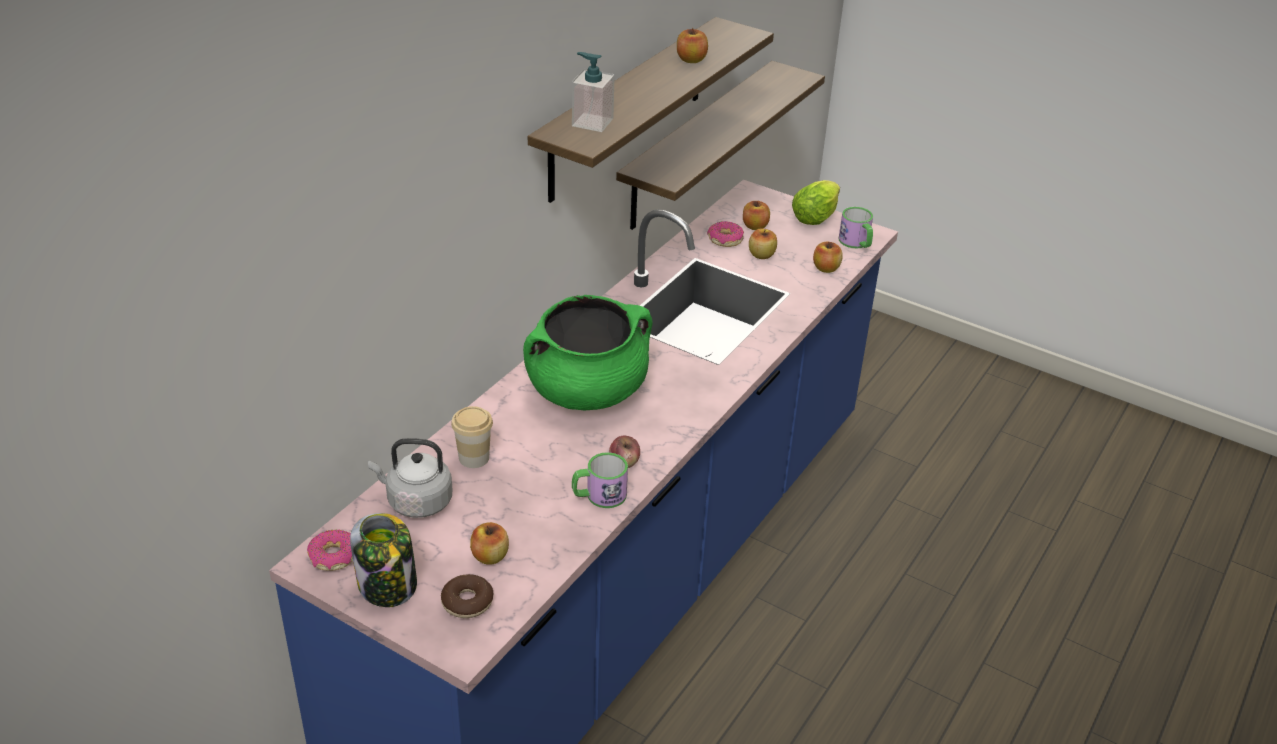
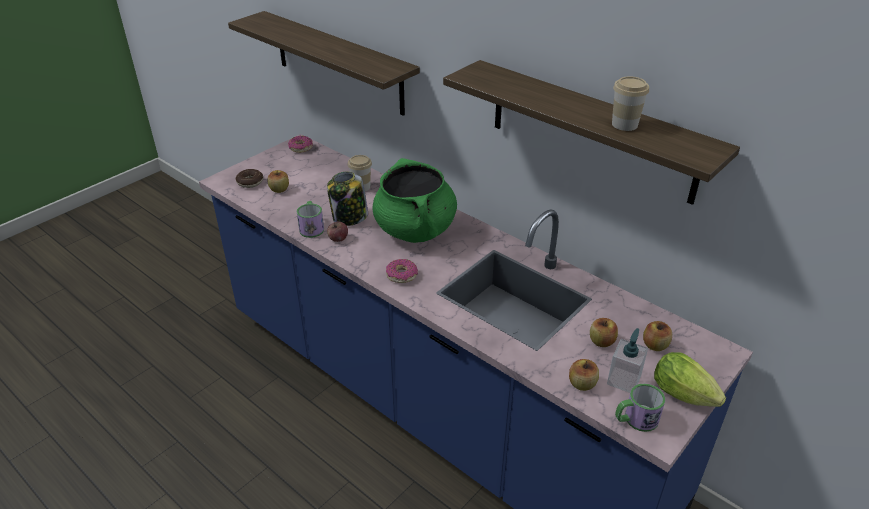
camera: 100 degrees right, 0 degrees up
(388, 585) = (273, 161): jar -> jar (349, 218)
(416, 502) = (331, 169): grey kettle -> none
(592, 122) = (498, 79): soap dispenser -> soap dispenser (623, 380)
(691, 60) = (624, 124): apple -> cup
(697, 145) = (691, 252): shelf -> shelf (338, 62)
(725, 240) = (625, 321): donut -> donut (401, 275)

